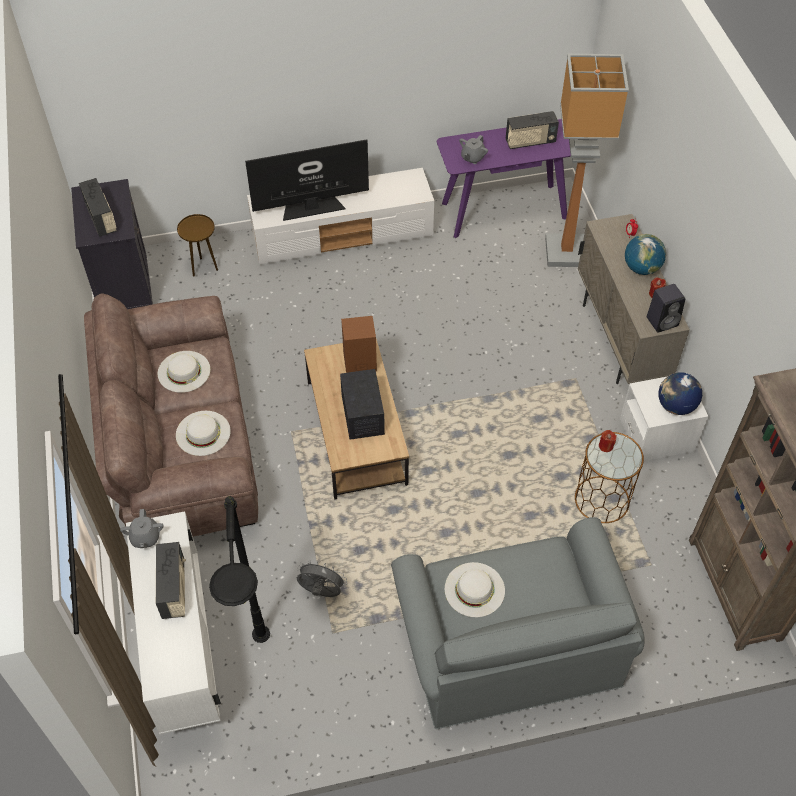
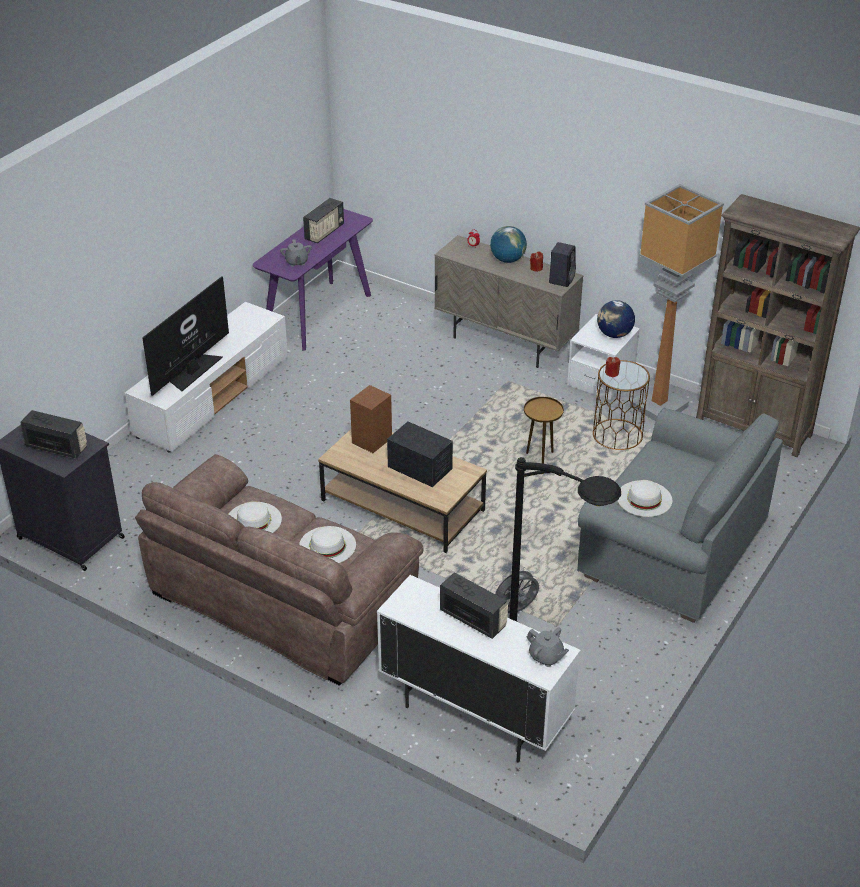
camera: 45 degrees left, 15 degrees down
(145, 538) = (406, 608): grey teapot -> grey teapot (546, 657)
(204, 268) = (123, 483): brown side table -> brown side table (540, 458)
(566, 251) = (398, 314): floor lamp -> floor lamp (658, 406)

